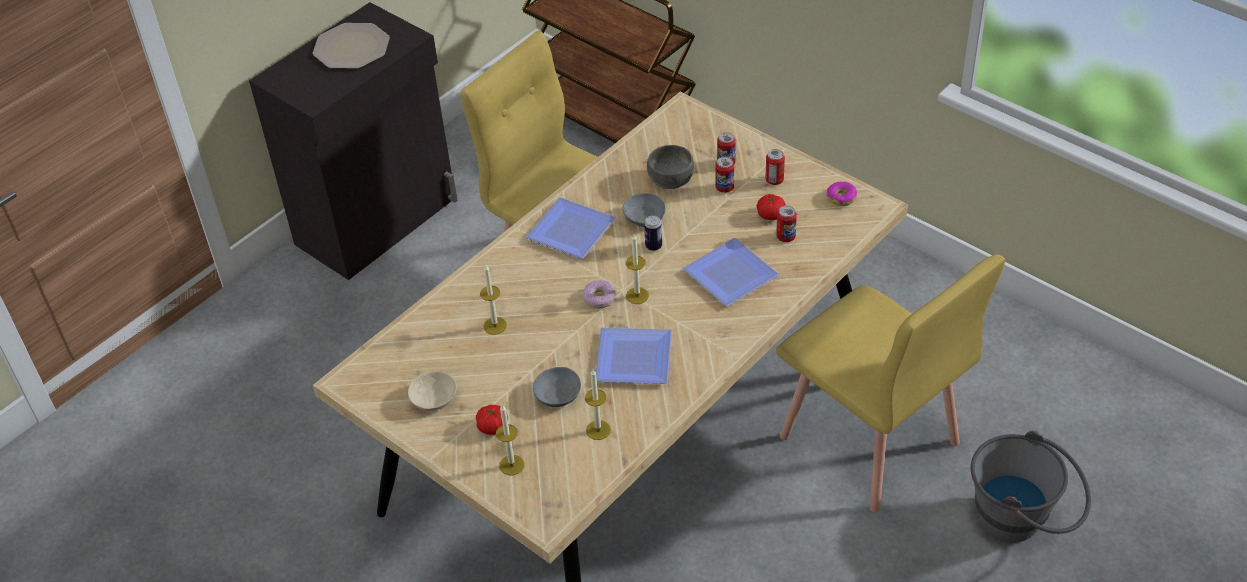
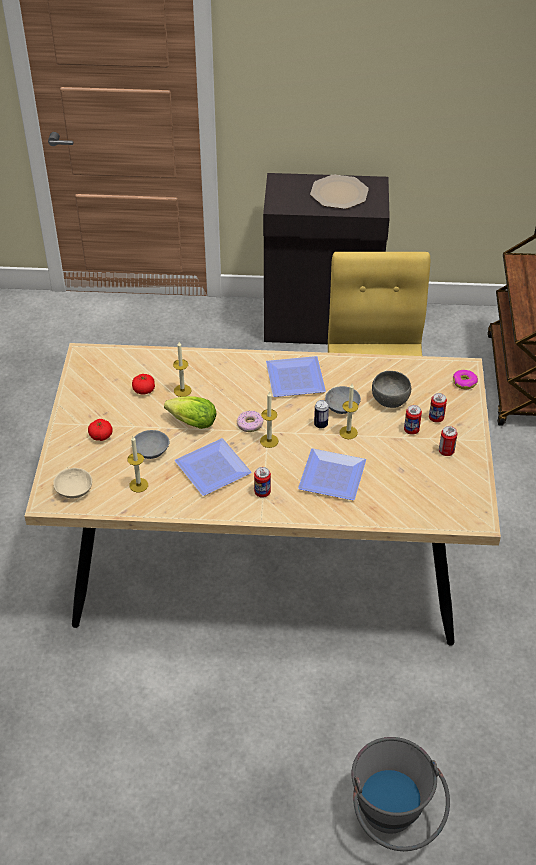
camera: 50 degrees right, 0 degrees up
(434, 400) = (100, 399): beige bowl -> beige bowl (73, 490)
(511, 465) = (78, 461): candle -> candle (348, 432)
(548, 343) = (190, 422): none -> lettuce
(770, 215) = (410, 467): tomato -> tomato (144, 390)
(785, 237) = (396, 486): can -> can (262, 492)
(841, 197) = (467, 496): donut -> donut (464, 382)
(869, 441) = (382, 681): yellow chair -> none

